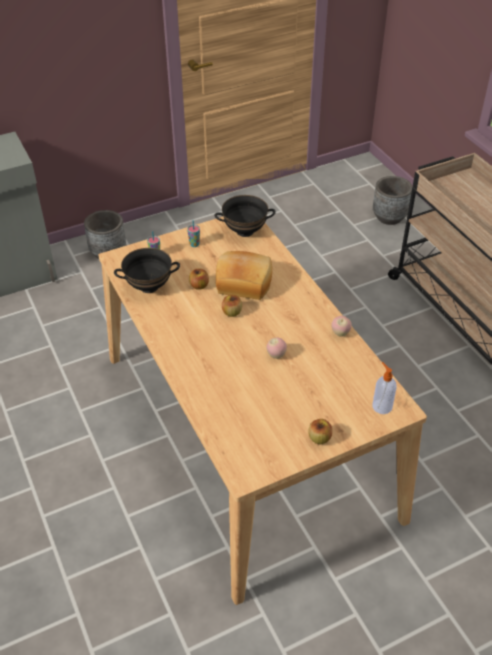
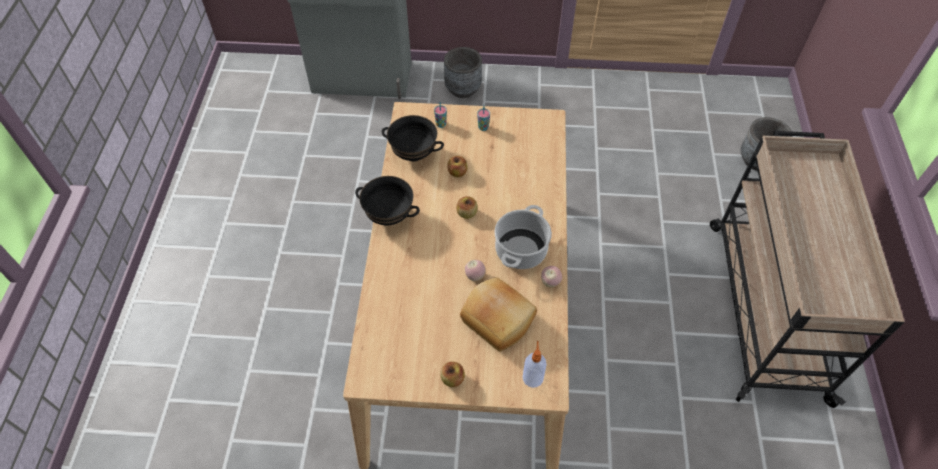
camera: 30 degrees right, 10 degrees up
(244, 282) = (500, 187): bread -> bread (499, 319)
(245, 231) = (539, 133): black bowl -> black bowl (389, 216)
(299, 321) = (521, 251): none -> cooking pot

